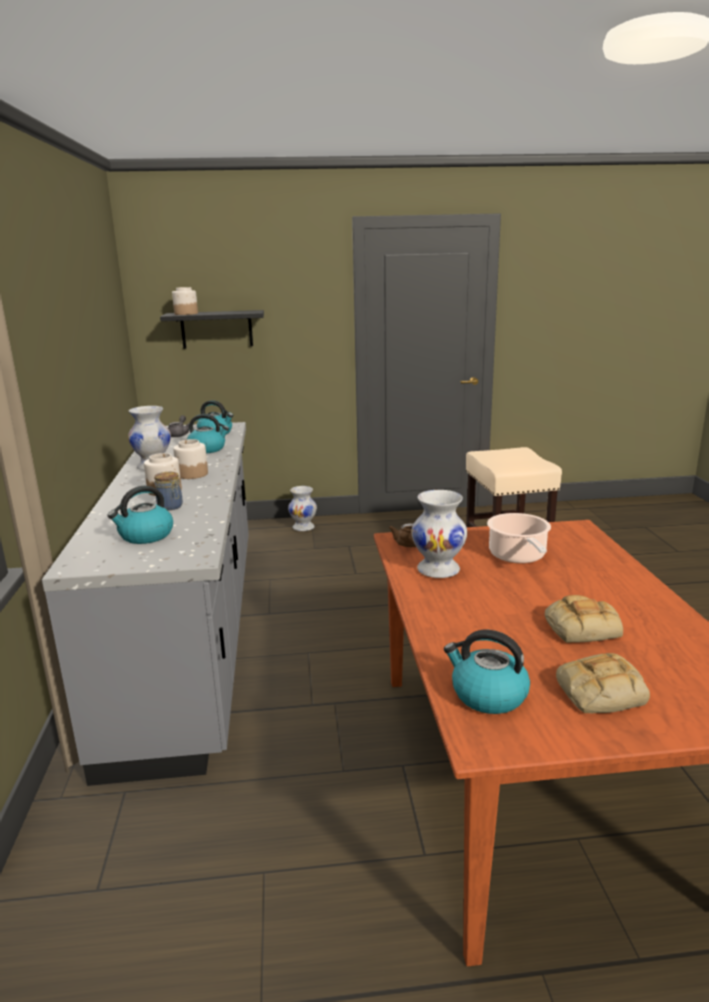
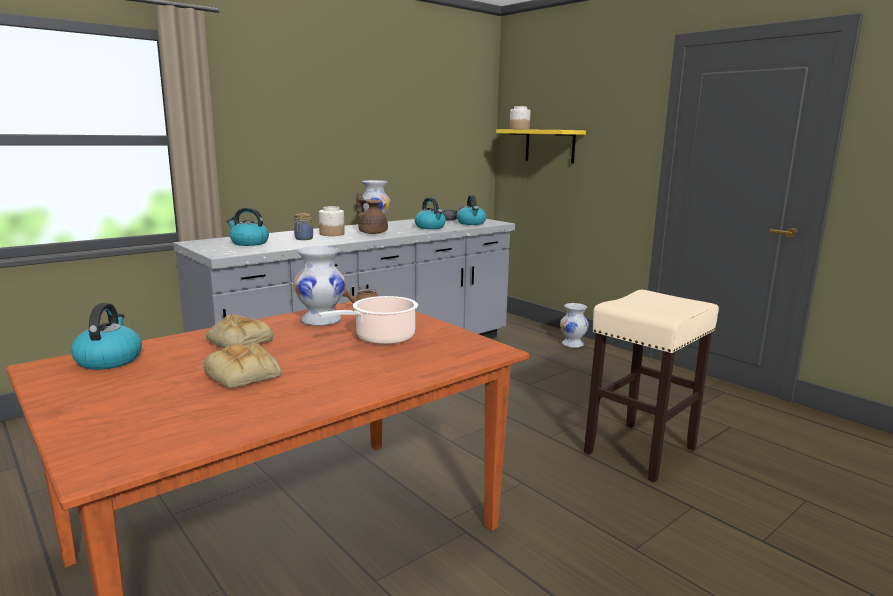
camera: 55 degrees right, 5 degrees down
(192, 474) = (372, 232): jar -> brown teapot
(216, 329) = (550, 146): black shelf -> yellow shelf
(600, 692) = (122, 392): bread -> bread (238, 340)

